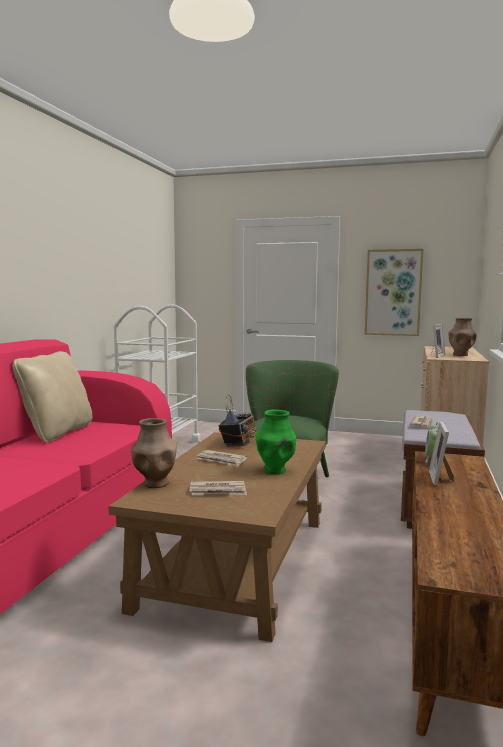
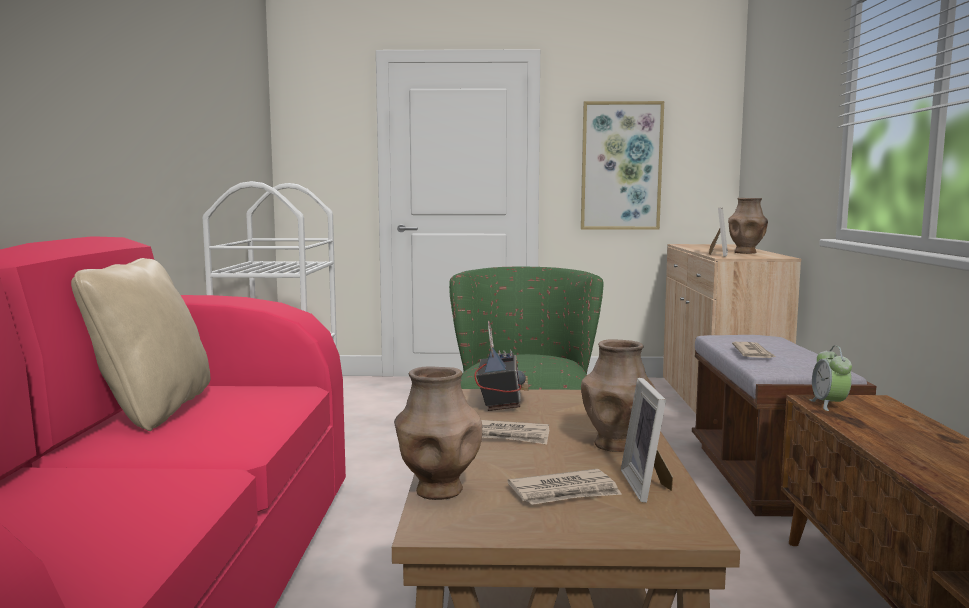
camera: 15 degrees left, 0 degrees up
(275, 470) = (616, 445): green vase -> brown vase
(441, 479) = (884, 434): picture frame -> picture frame (648, 486)

